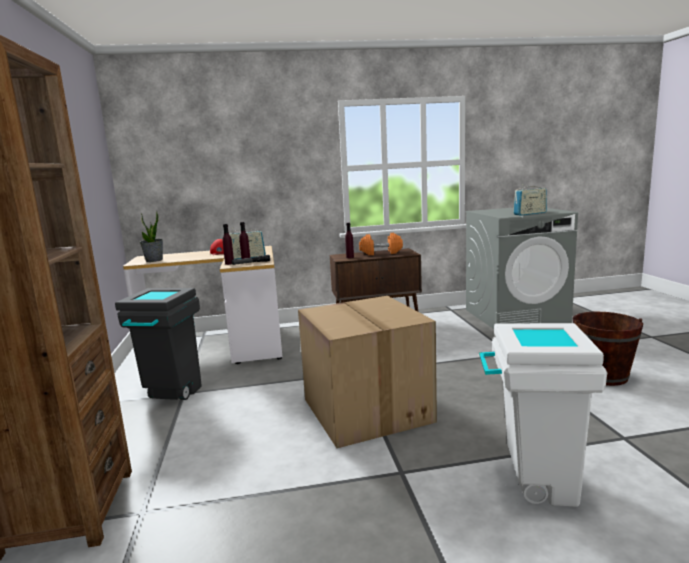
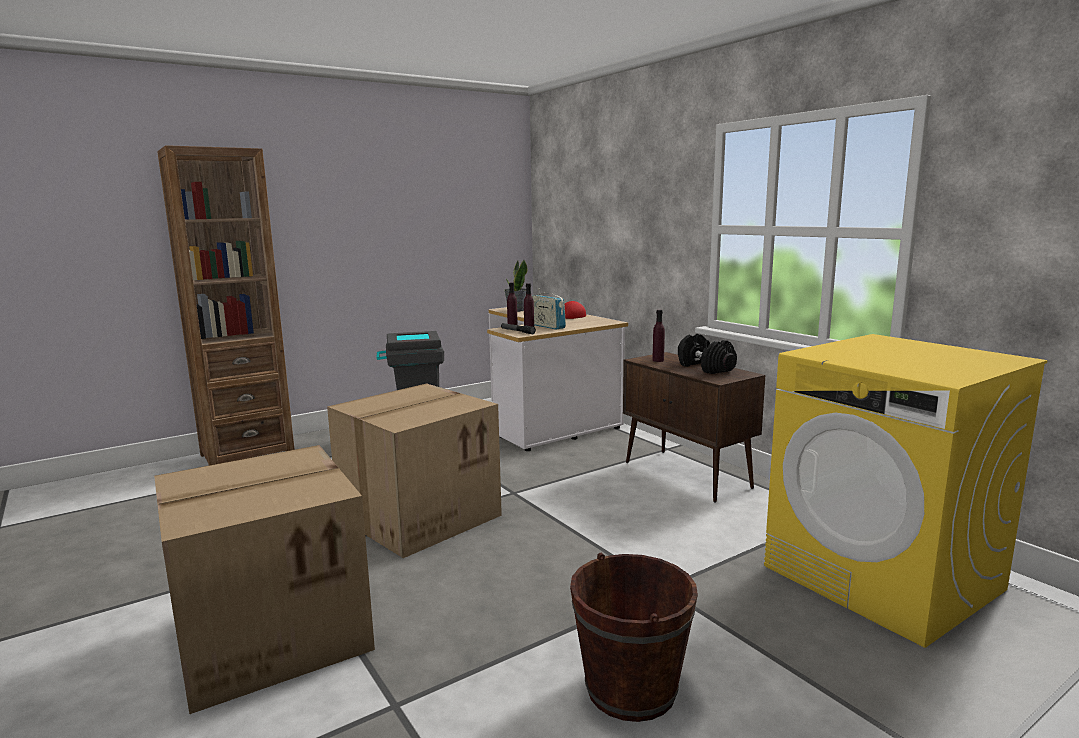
camera: 65 degrees right, 0 degrees up
(381, 253) = (705, 368): orange dumbbell -> black dumbbell
(516, 316) = (883, 578): grey washing machine -> yellow washing machine
(530, 213) = (868, 363): radio -> none
(533, 484) = (274, 631): white trash can -> cardboard box

